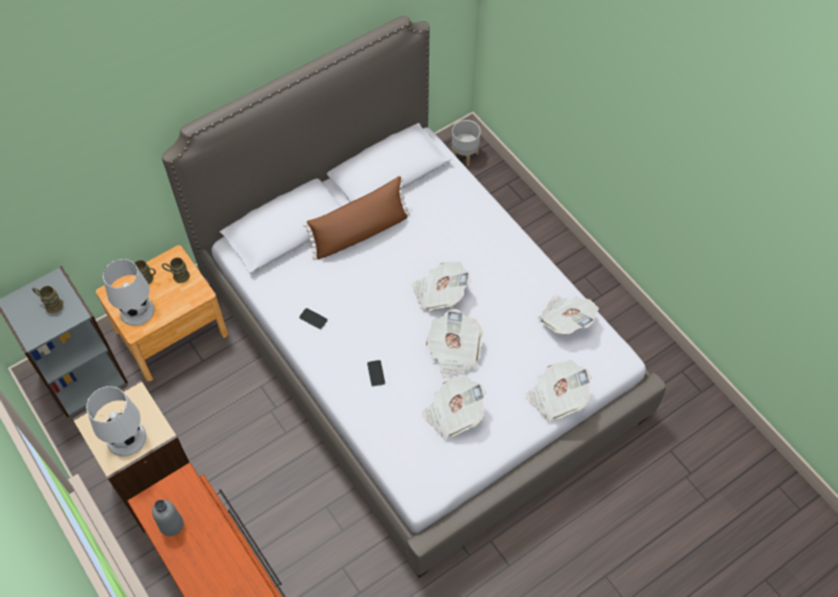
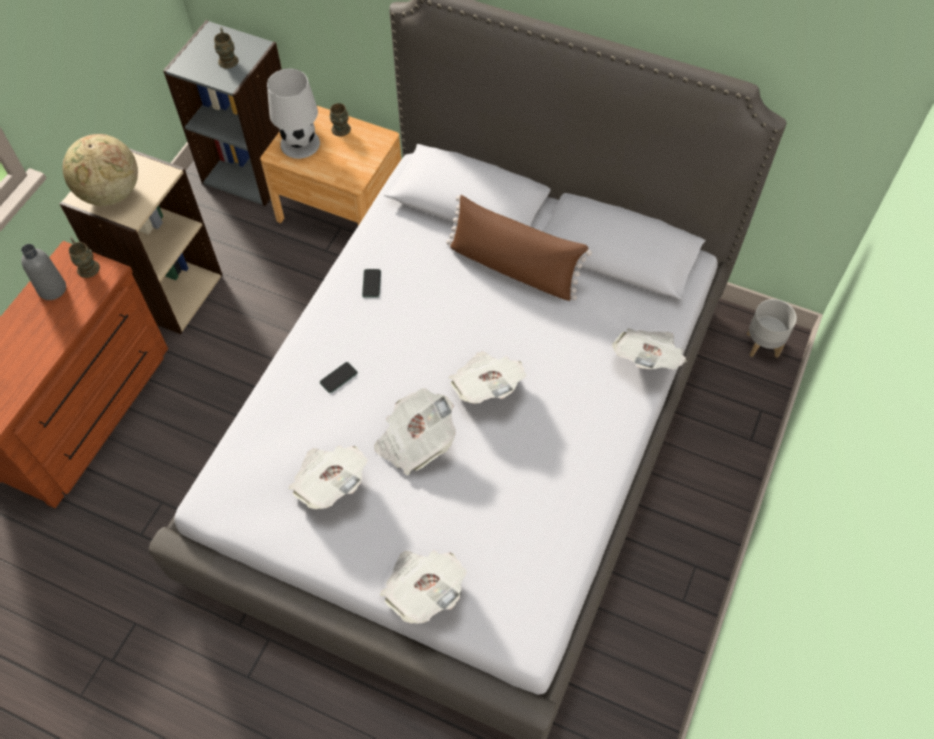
camera: 60 degrees right, 0 degrees up
(126, 438) = (111, 193): white table lamp -> globe
(177, 276) = (361, 152): brown mug -> brown mug (86, 265)
(566, 320) = (544, 546): newspaper -> newspaper (648, 359)

